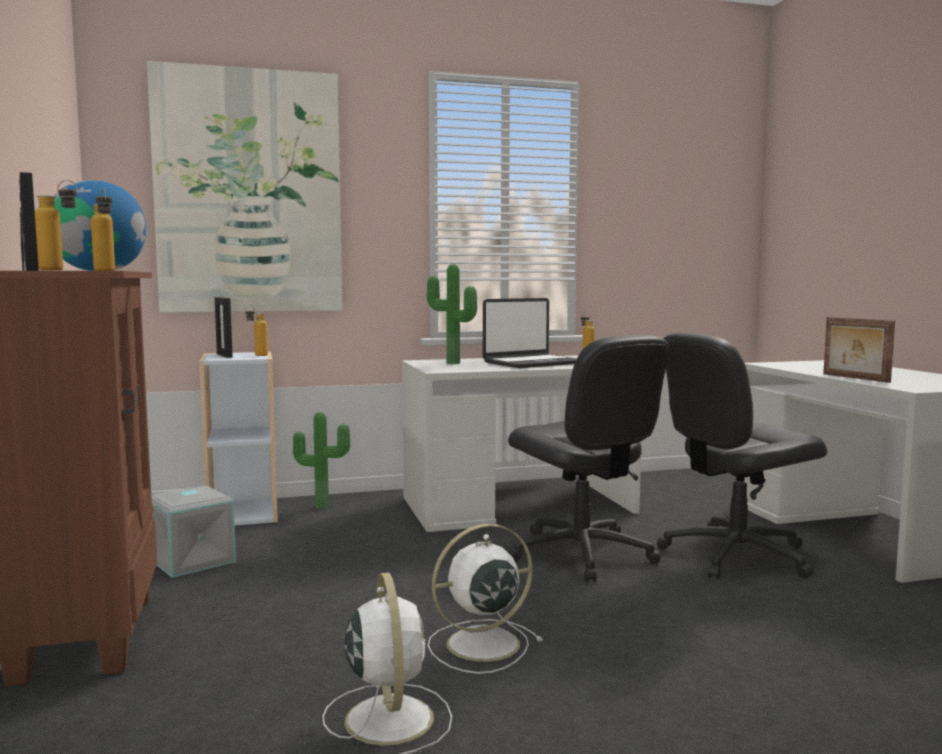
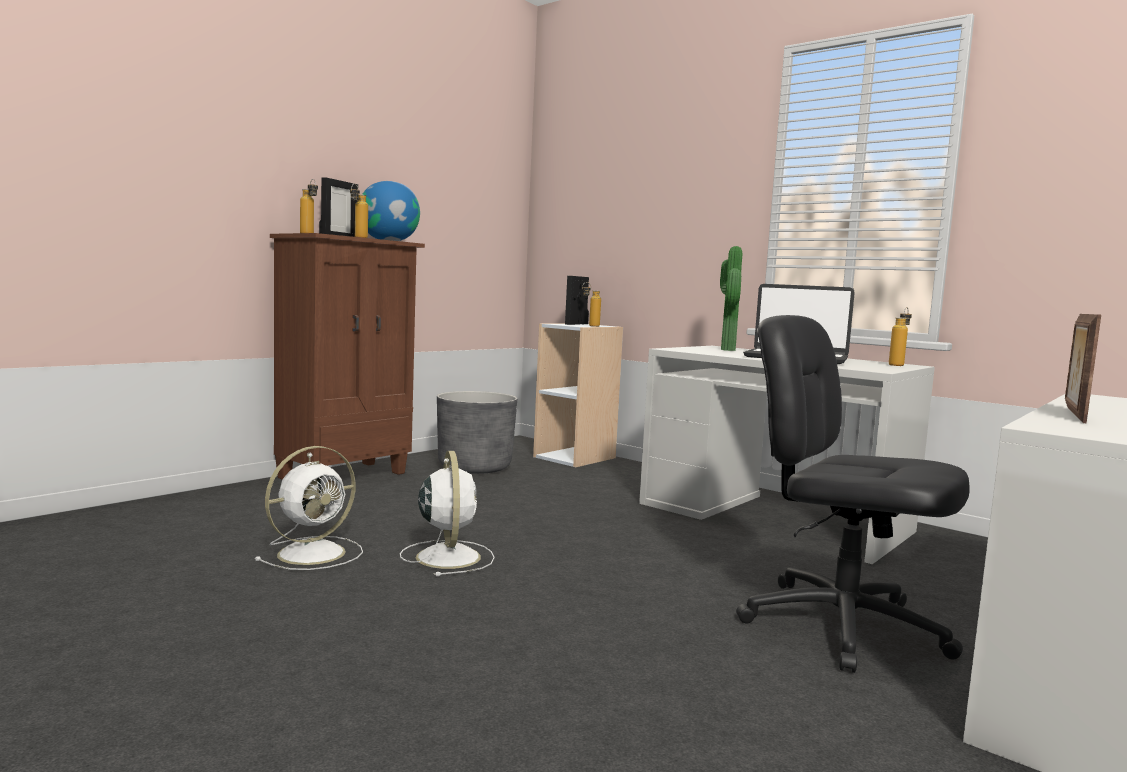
camera: 55 degrees right, 0 degrees up
(192, 561) = (474, 467): grey storage box -> grey planter
(249, 192) = (624, 188): picture -> none
(322, 506) = (630, 469): potted plant -> none
(480, 645) = (448, 556): white fan -> white fan turned 45 degrees clockwise
(581, 553) = (697, 558): black office chair -> none

